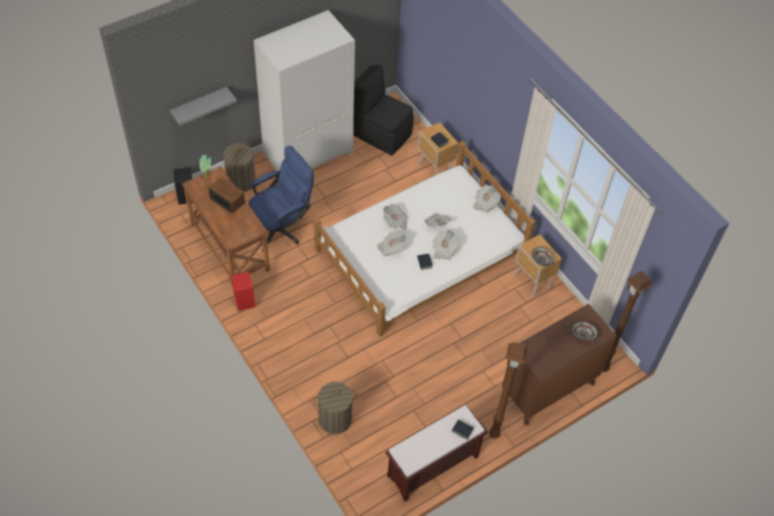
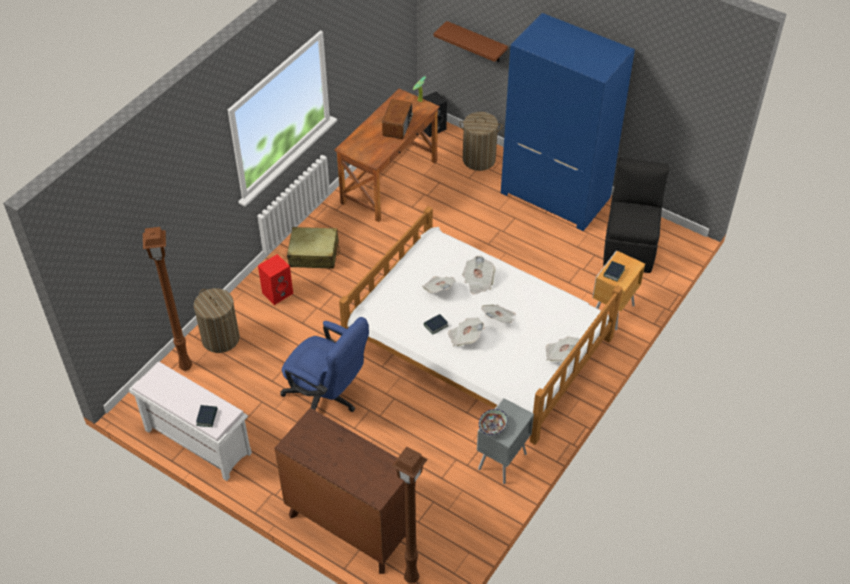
camera: 70 degrees right, 5 degrees down
(199, 105) = (476, 42): grey shelf -> brown shelf
(244, 300) = (329, 217): red speaker -> red speaker (277, 292)
(279, 325) = (314, 254): none -> beige suitcase
(281, 227) = (439, 211): blue office chair -> blue office chair (327, 397)
(308, 152) = (556, 195): white wardrobe -> blue wardrobe
(432, 467) = (196, 441): brown bench -> white bench
(495, 434) = (264, 488): brown floor lamp -> brown floor lamp (186, 367)
(532, 282) = (501, 462): brown nightstand -> grey nightstand
(583, 335) = (362, 474): bowl -> none

